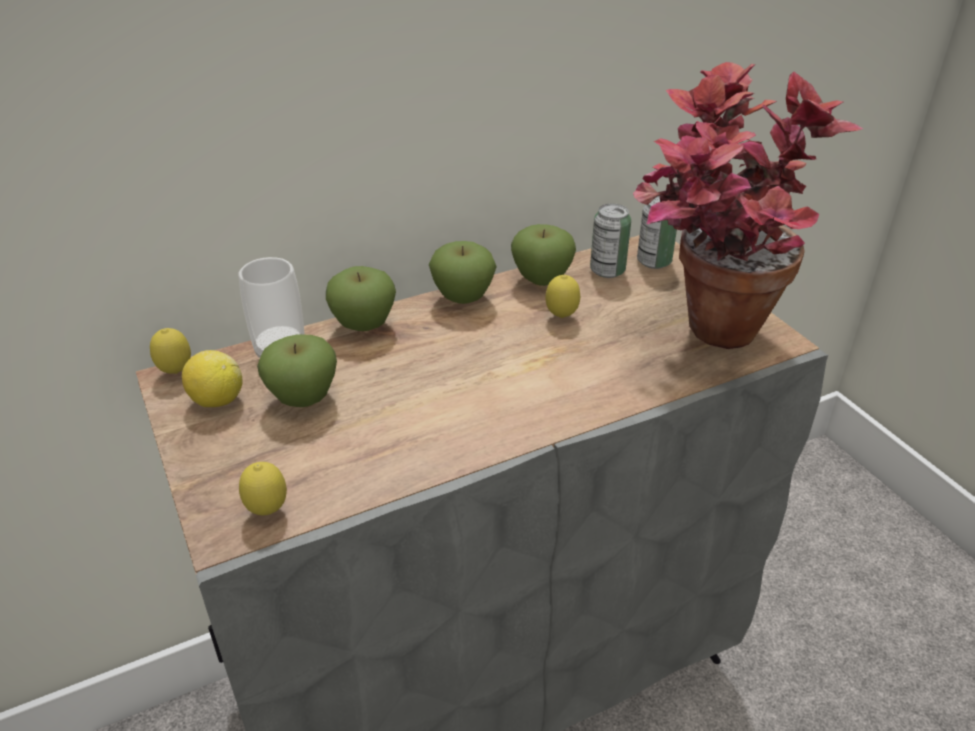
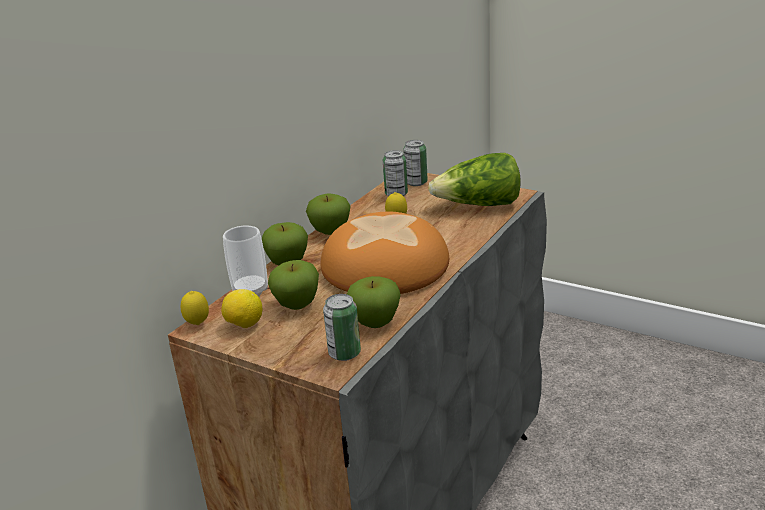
camera: 30 degrees left, 10 degrees down
(268, 511) = (344, 353): lemon -> can
(465, 387) = (384, 267): none -> bread
(541, 279) = (364, 209): apple -> apple (375, 323)
(701, 338) = (479, 205): potted plant -> lettuce

